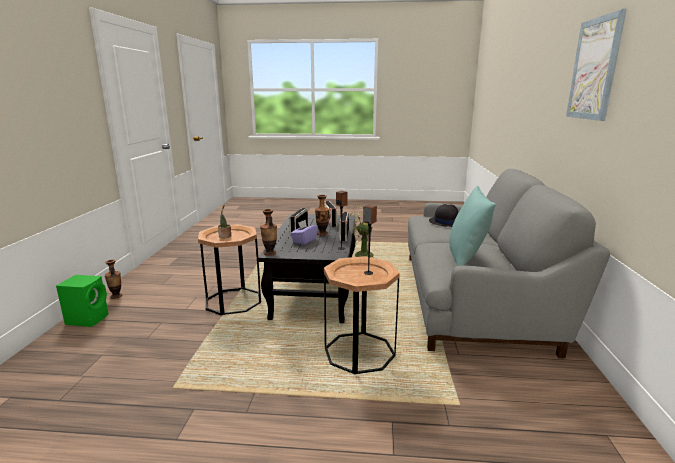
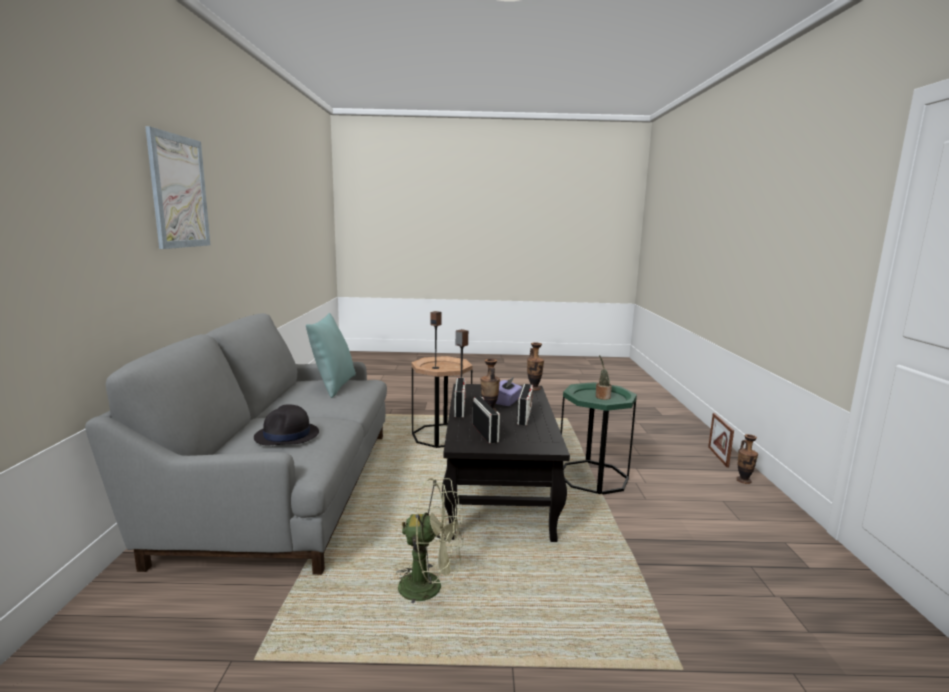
camera: 175 degrees right, 5 degrees down
(88, 319) = (718, 456): green speaker -> picture frame
(233, 301) = (593, 477): brown side table -> green side table

